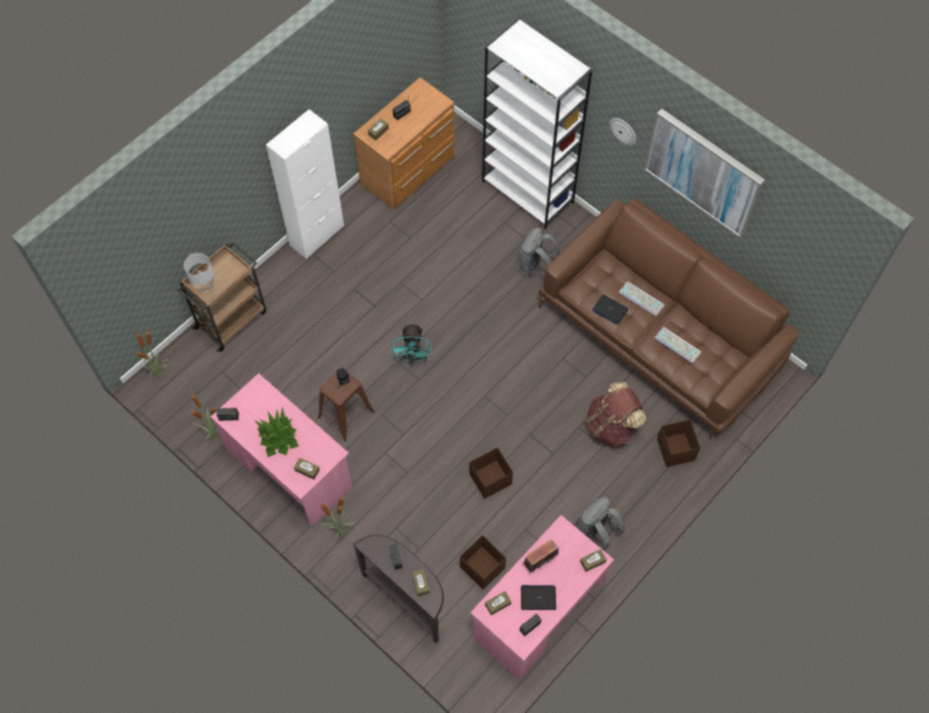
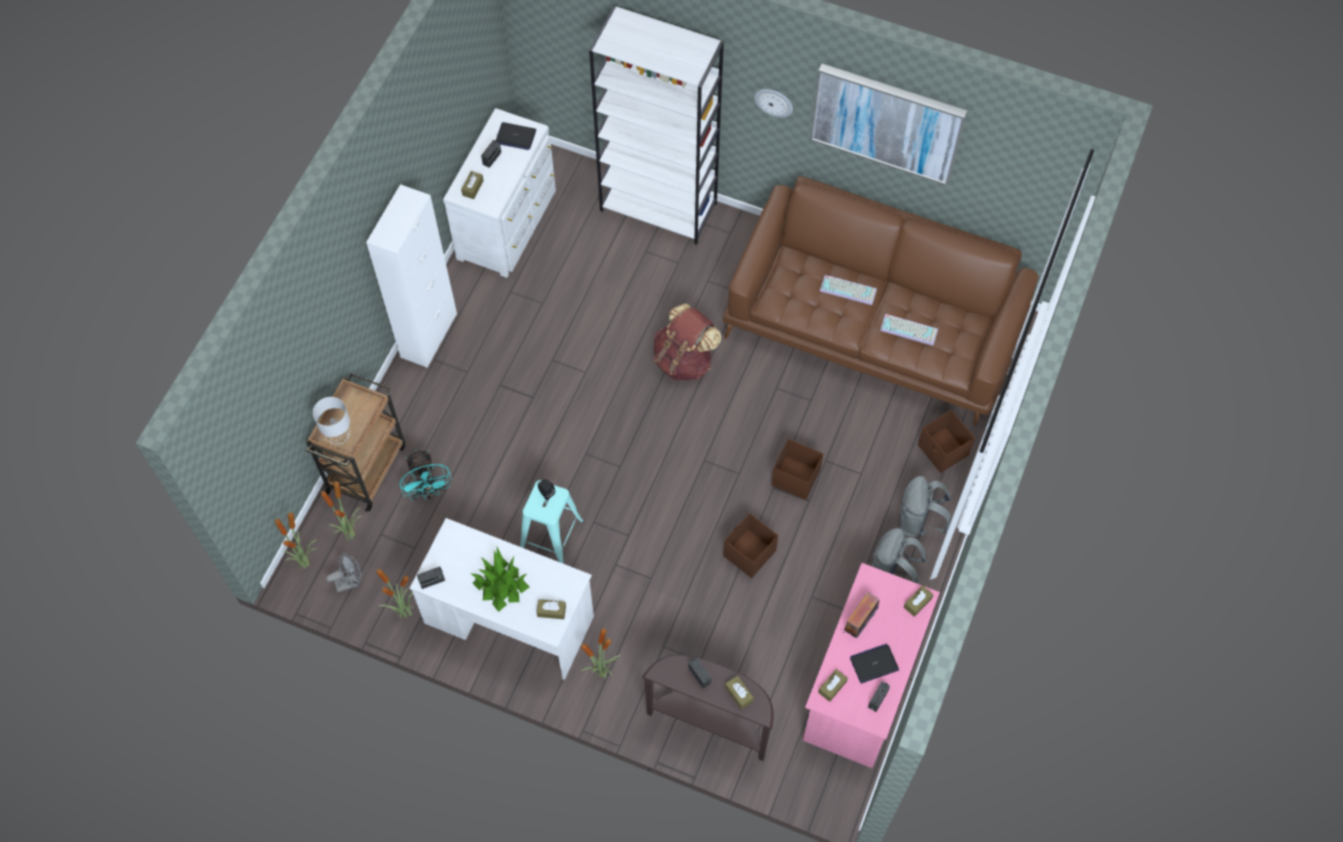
camera: 20 degrees left, 0 degrees up
(185, 399) = (350, 582): none -> grey fan
(200, 364) = (351, 534): none -> potted plant
(289, 467) = (509, 620): pink desk -> white desk
(346, 414) = (551, 535): brown stool -> turquoise stool
(410, 170) = (509, 224): brown dresser -> white dresser
(413, 358) = (603, 443): turquoise fan -> turquoise fan (428, 491)
(482, 567) = (780, 656): brown storage box -> brown storage box (795, 477)
(535, 267) = (703, 292): grey backpack -> grey backpack (919, 521)
(610, 310) = (818, 314): laptop -> laptop (515, 137)
(611, 426) = (861, 447): brown backpack -> brown backpack (684, 359)

